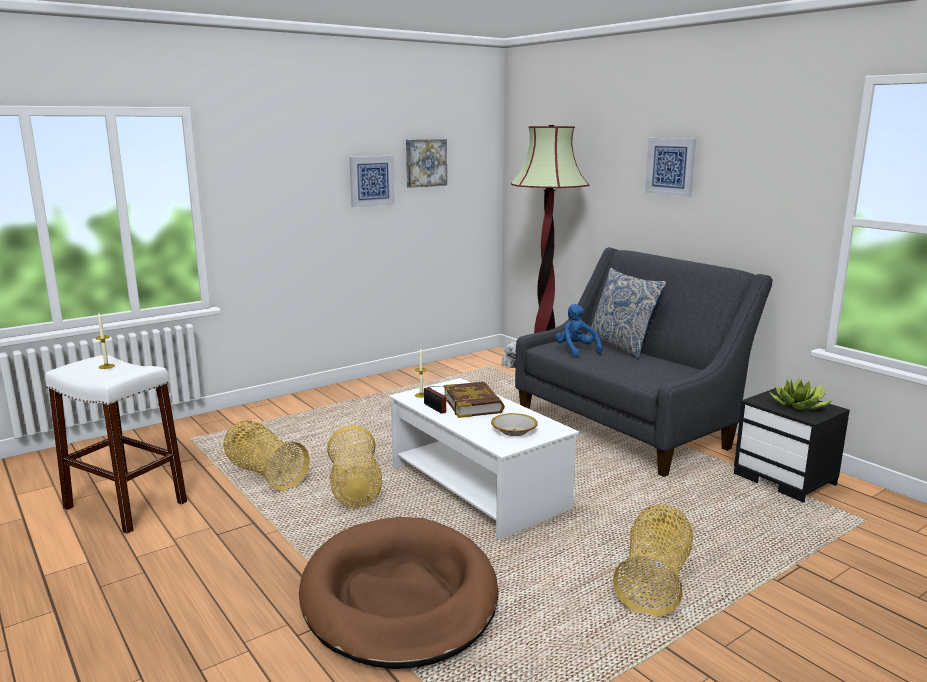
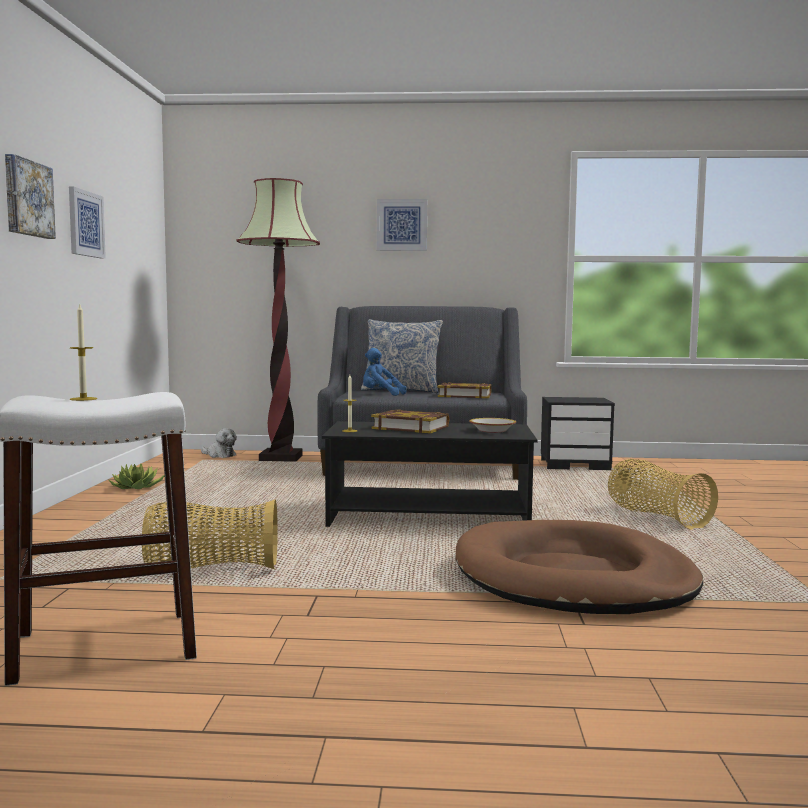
camera: 50 degrees left, 10 degrees down
(355, 490) = (339, 547): basket -> none
(425, 162) = (120, 214): picture -> picture (27, 198)
(435, 408) = (393, 433): radio -> none
(478, 487) = (430, 516): white coffee table -> black coffee table
(645, 371) = (465, 395): none -> book
(799, 405) = (581, 399): potted plant -> potted plant (137, 487)

